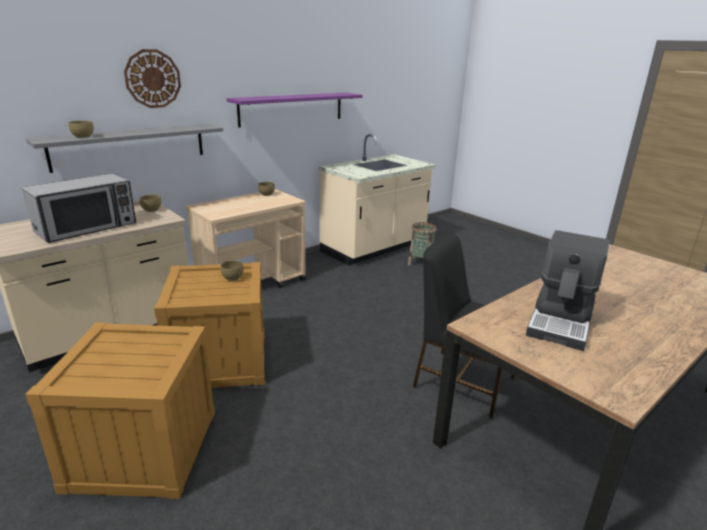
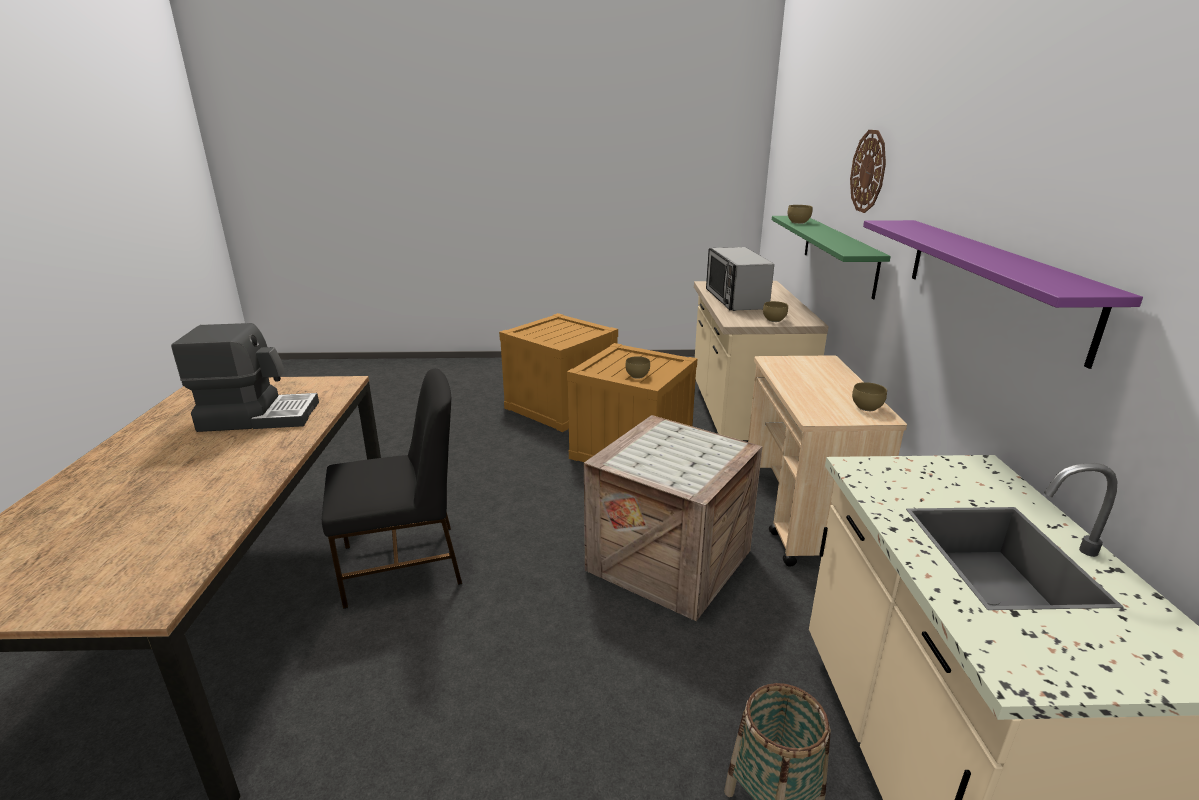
camera: 130 degrees right, 0 degrees up
(130, 146) = (838, 253): grey shelf -> green shelf
(339, 306) = (666, 560): none -> crate
(561, 322) = (259, 416): coffee machine -> coffee machine turned 105 degrees clockwise

